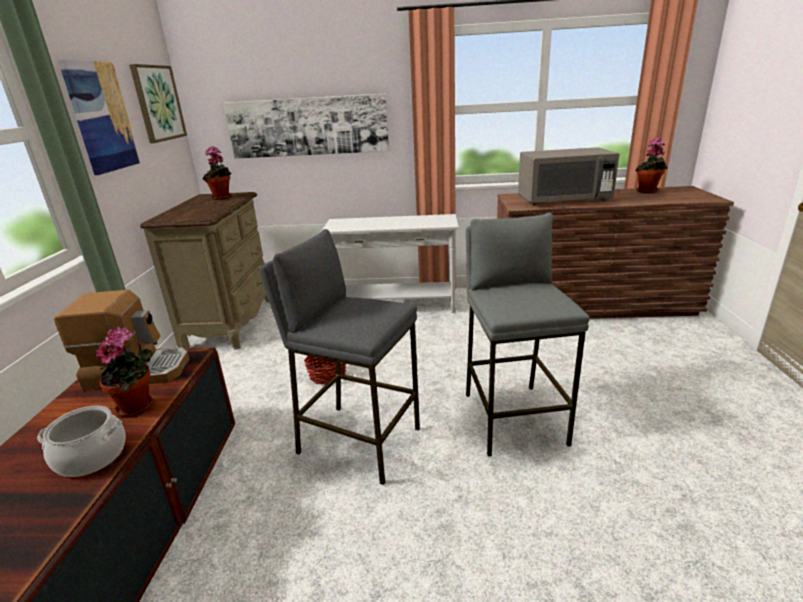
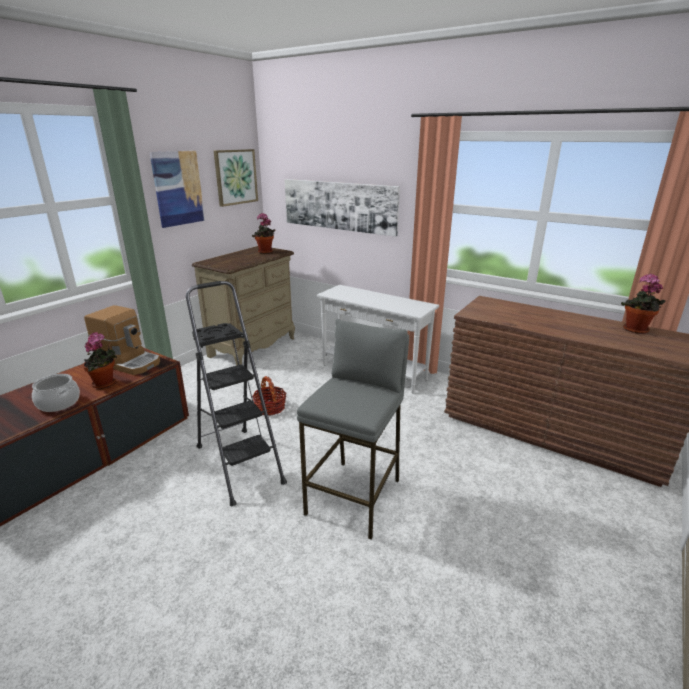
camera: 30 degrees right, 0 degrees up
(358, 440) = (238, 462): grey stool -> step ladder
(563, 200) = (524, 317): grey microwave -> none

